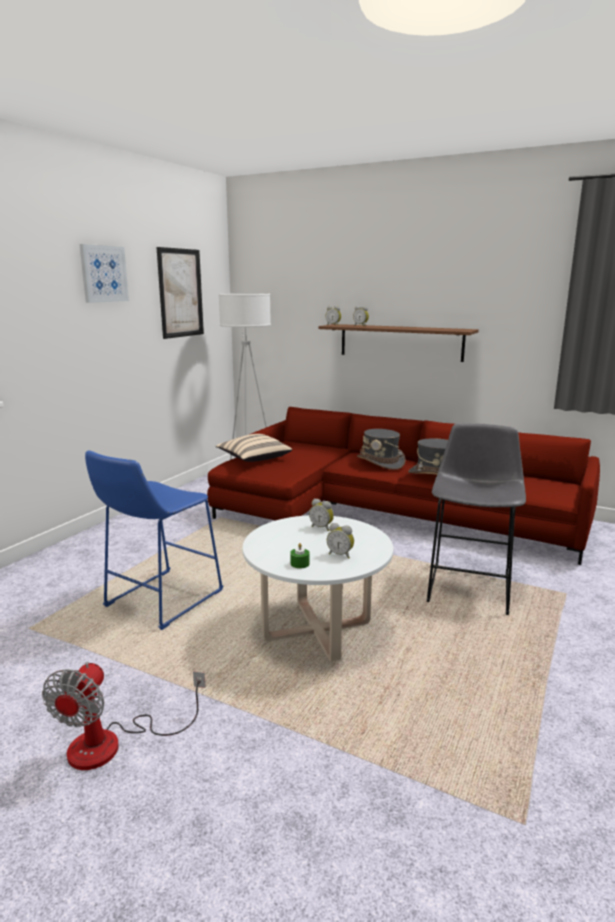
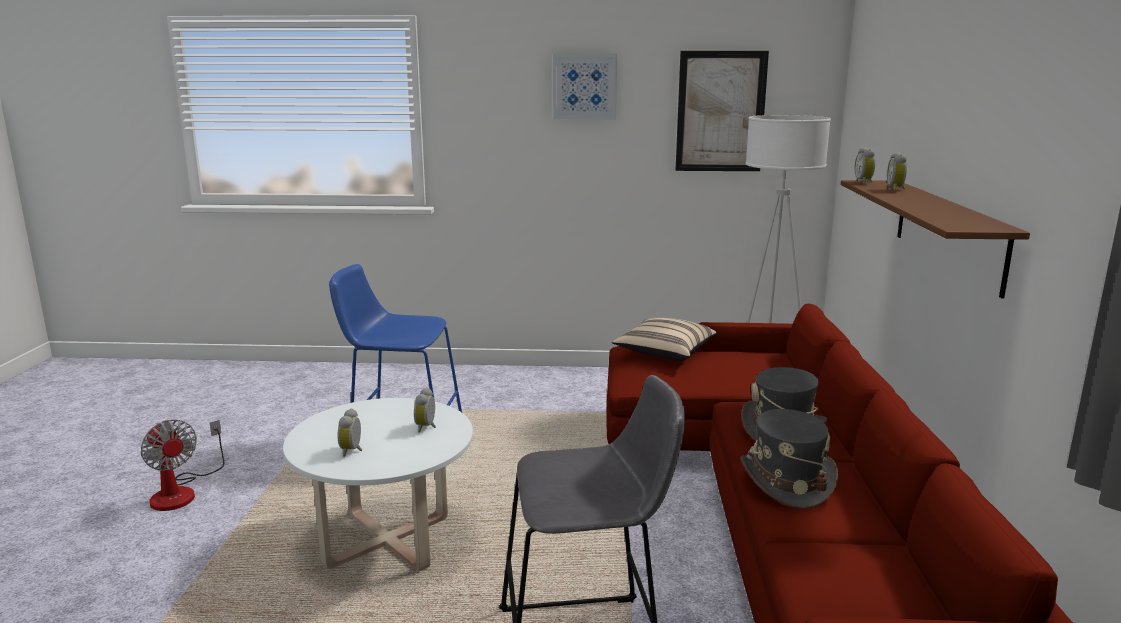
camera: 65 degrees right, 0 degrees up
(113, 744) = (182, 491): fan -> fan turned 120 degrees counterclockwise
(300, 564) = (320, 435): green candle -> none

